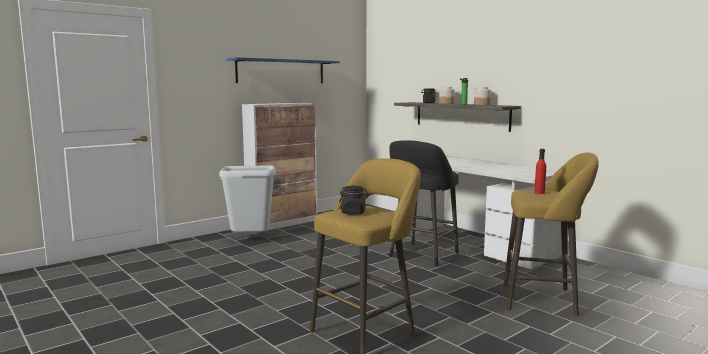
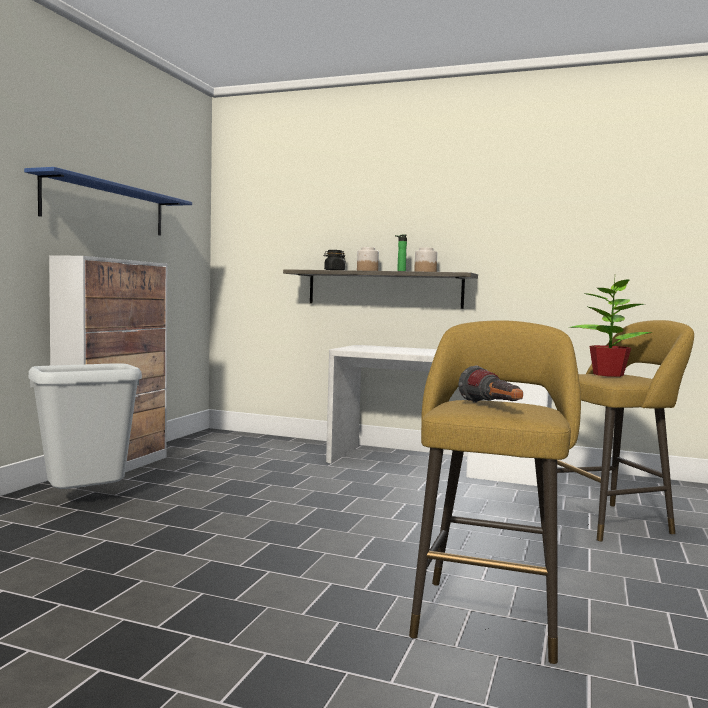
camera: 30 degrees left, 5 degrees down
(353, 212) = (493, 407): black jar -> flashlight
(422, 255) = (392, 488): black stool -> none
(539, 192) = (608, 374): red bottle -> potted plant

